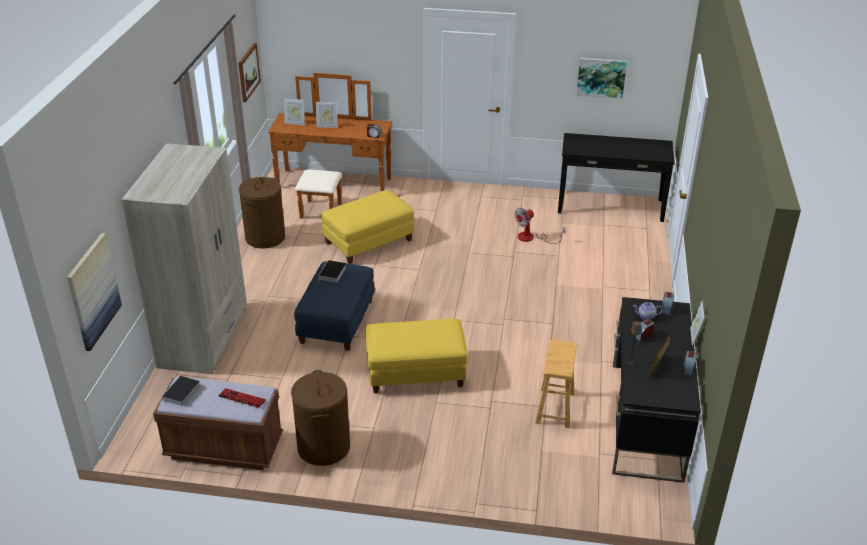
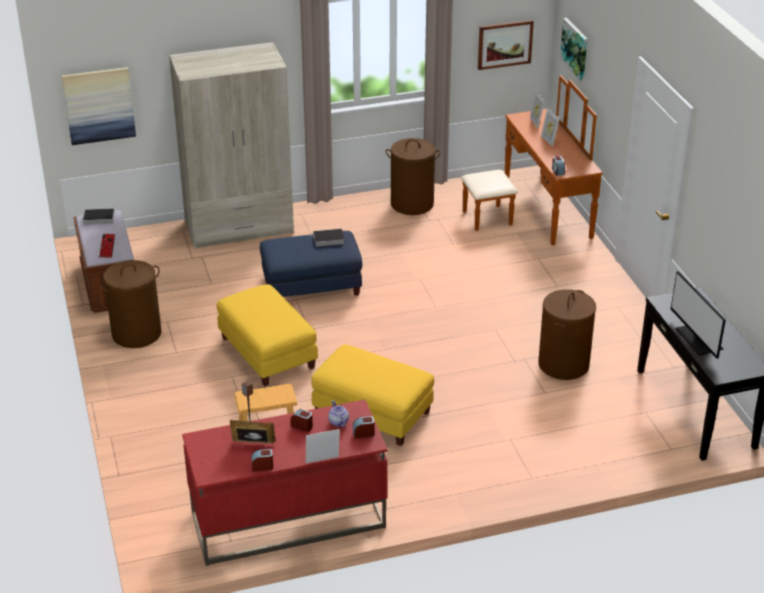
camera: 65 degrees right, 0 degrees up
(369, 241) = (458, 262): yellow ottoman -> yellow ottoman (373, 413)
(531, 238) = (563, 365): fan -> brown laundry basket
(601, 77) = (737, 239): picture -> picture (575, 48)
(622, 151) = (698, 339): none -> monitor
(646, 421) = (287, 520): black desk -> red desk

